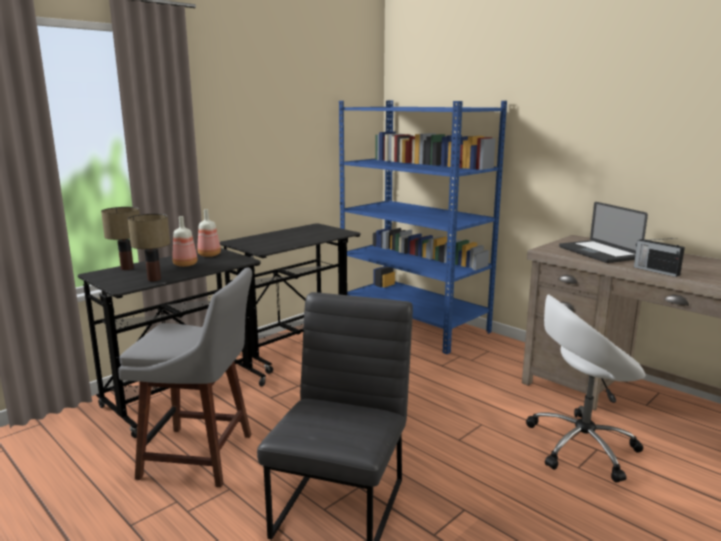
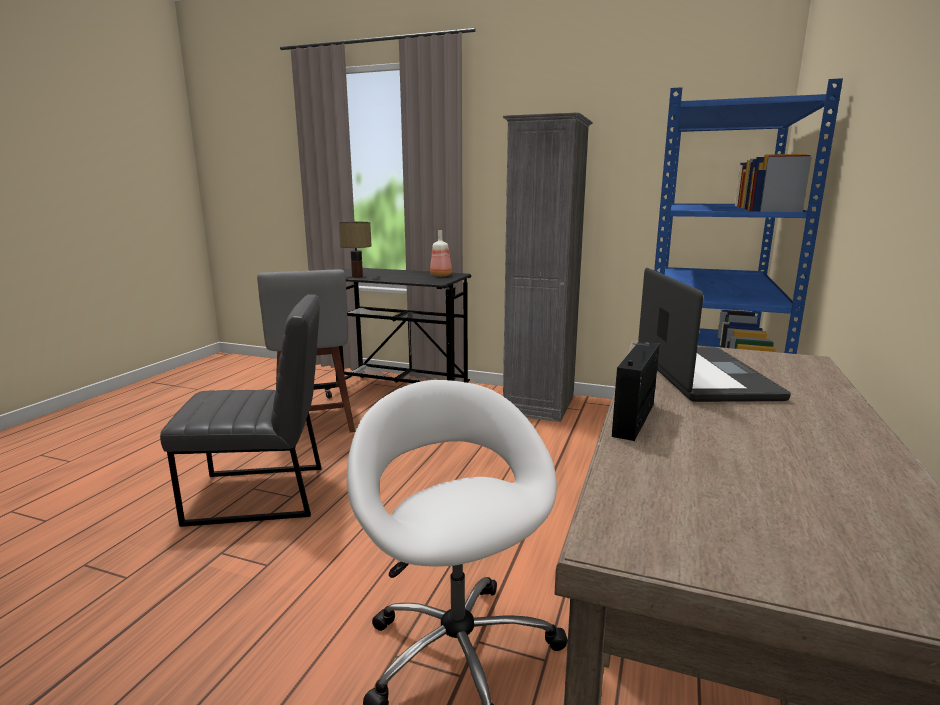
camera: 65 degrees right, 0 degrees up
(128, 268) = (379, 270): table lamp -> none
(185, 264) = (405, 275): bottle -> none
(295, 345) = (539, 406): black desk -> grey cabinet
(598, 253) = (703, 375): laptop -> laptop turned 135 degrees clockwise

